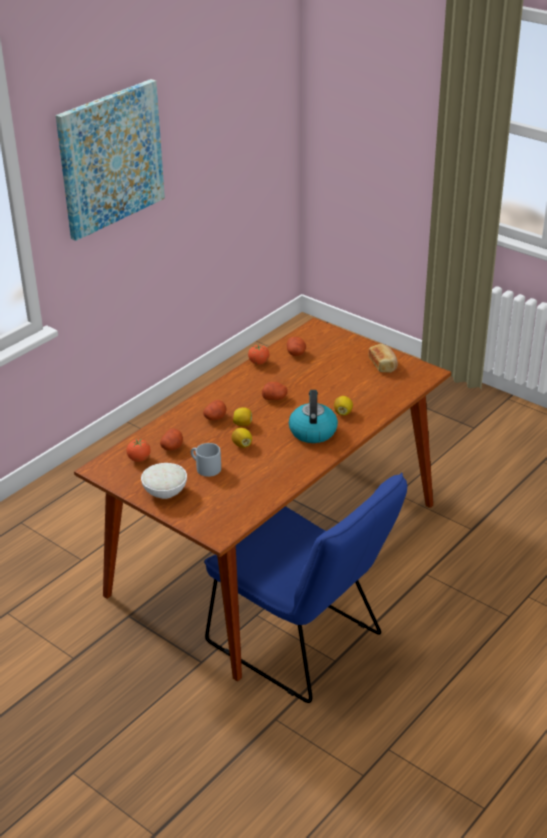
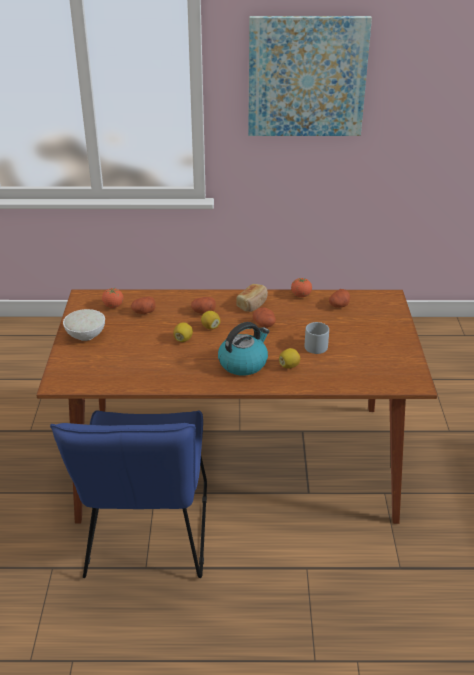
camera: 50 degrees right, 0 degrees up
(205, 468) = (134, 337): grey mug -> grey mug (314, 344)
(383, 365) = (389, 353): bread -> bread (252, 304)

